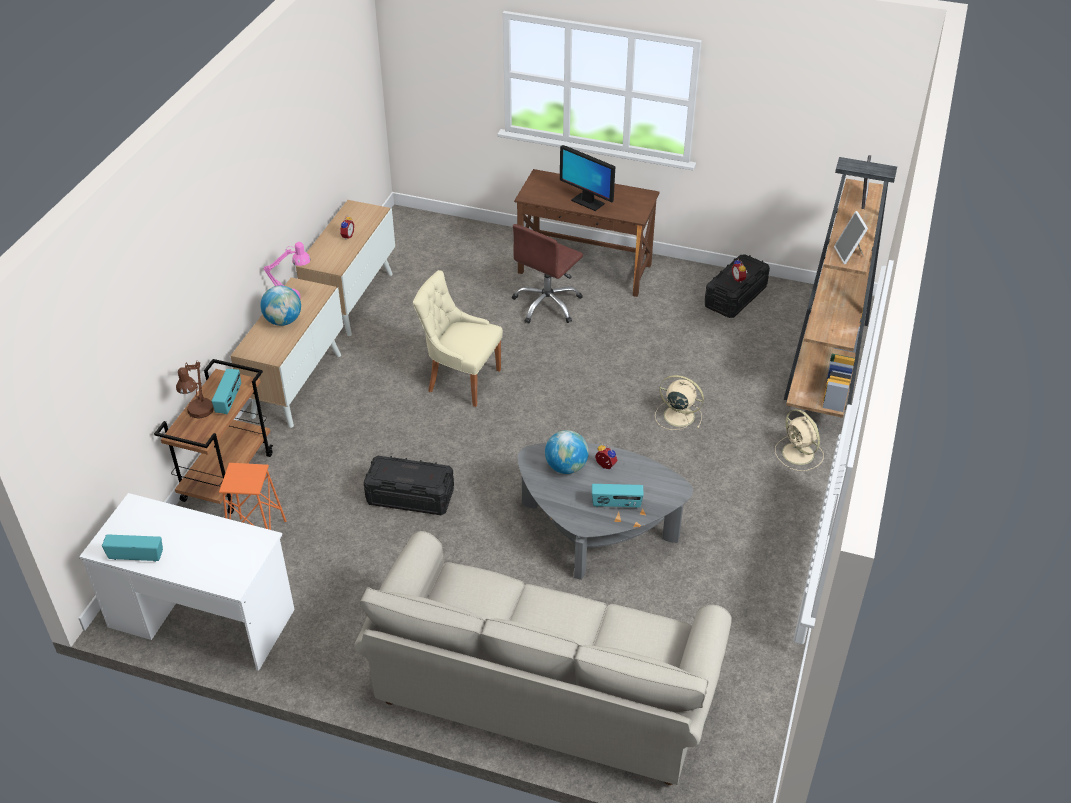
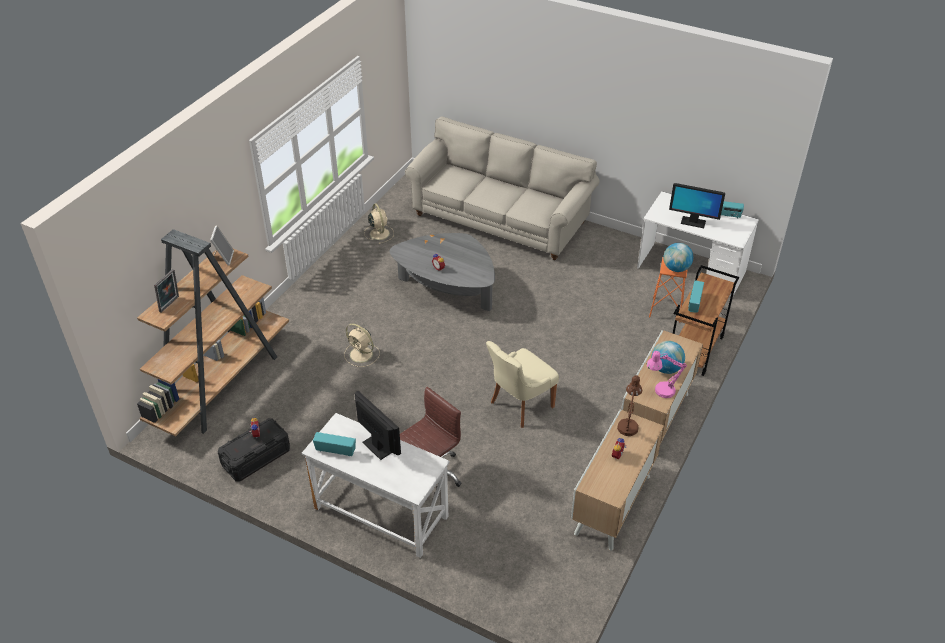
camera: 170 degrees left, 0 degrees up
(197, 534) = (693, 222): none -> monitor
(199, 413) = (713, 296): brown table lamp -> brown table lamp (628, 424)
(410, 497) = (565, 322): black storage box -> none
(461, 380) = (519, 405): beige chair -> beige chair turned 105 degrees clockwise
(566, 467) = (464, 270): globe -> globe (676, 268)
(585, 269) = (380, 513): brown desk -> white desk
(616, 504) = (440, 246): radio -> radio (336, 450)
(799, 454) = (292, 317): beige fan -> beige fan (379, 233)

